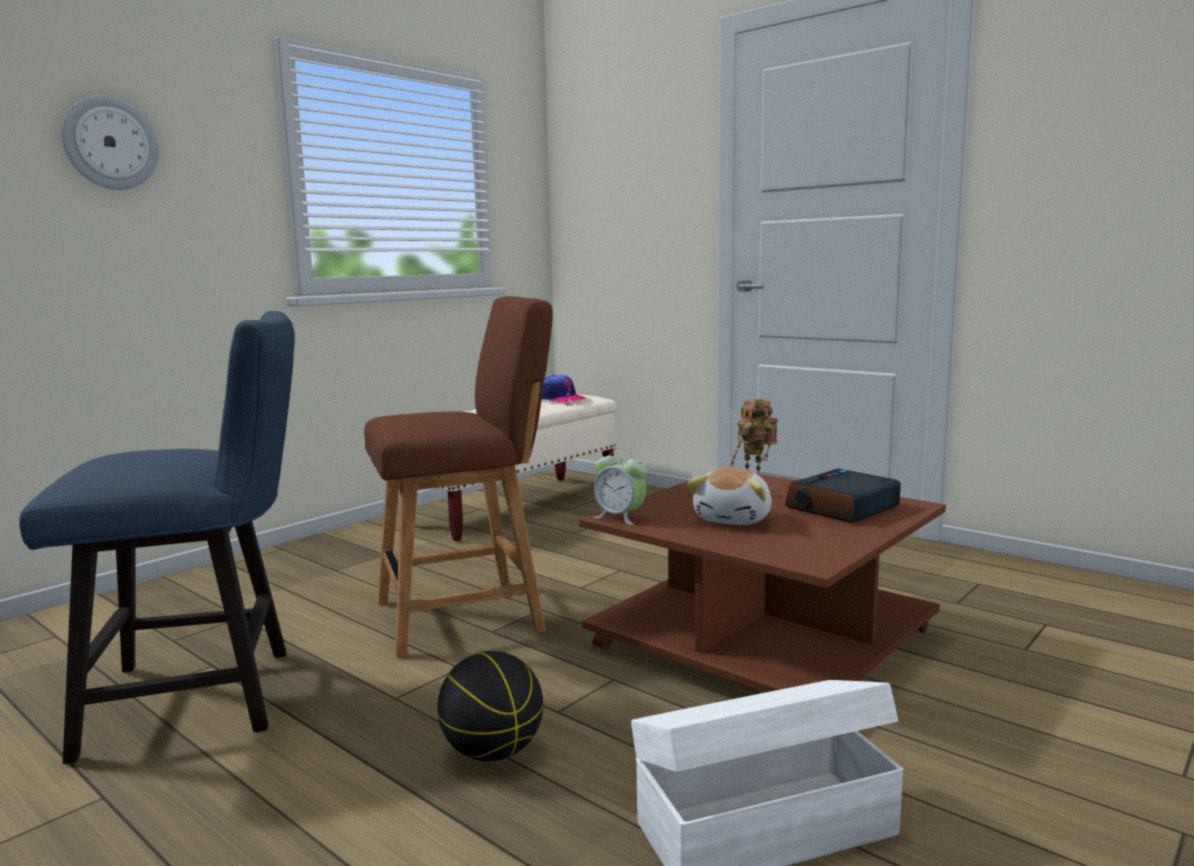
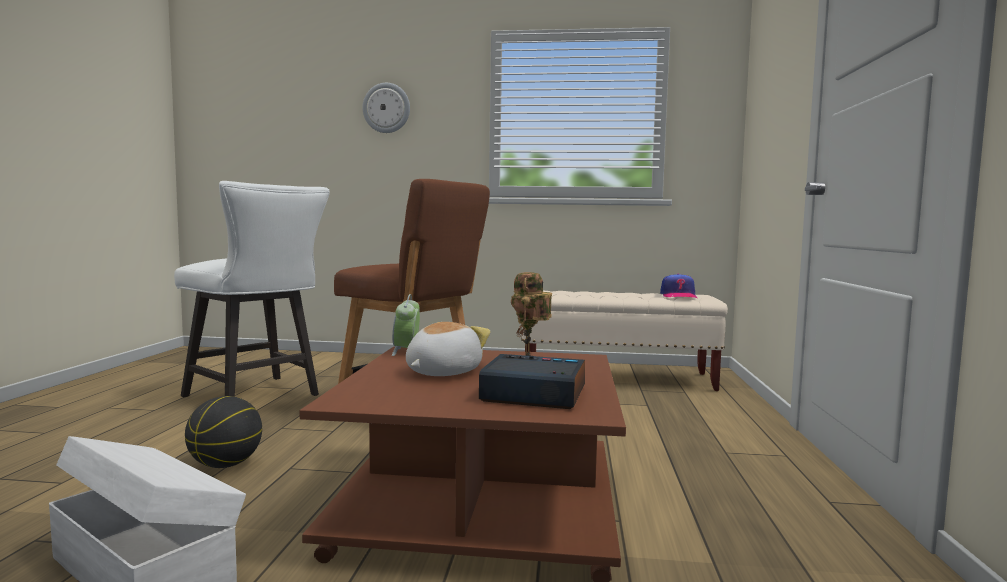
camera: 55 degrees right, 5 degrees down
(208, 697) = (257, 397): blue chair -> white chair
(734, 519) = (441, 372): plush toy -> plush toy turned 135 degrees clockwise

